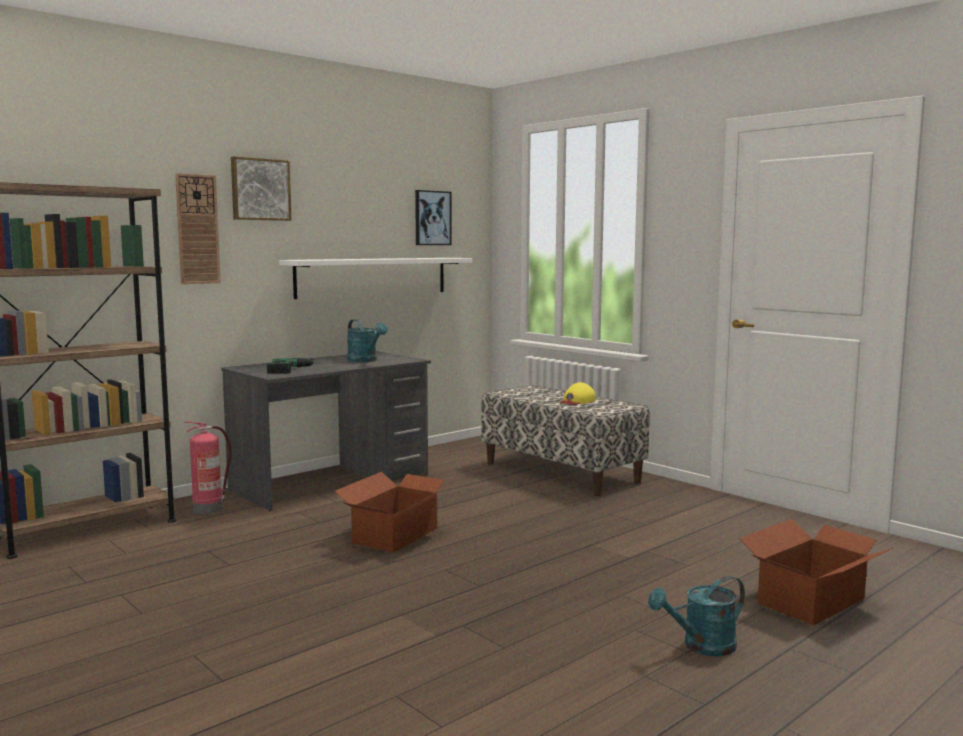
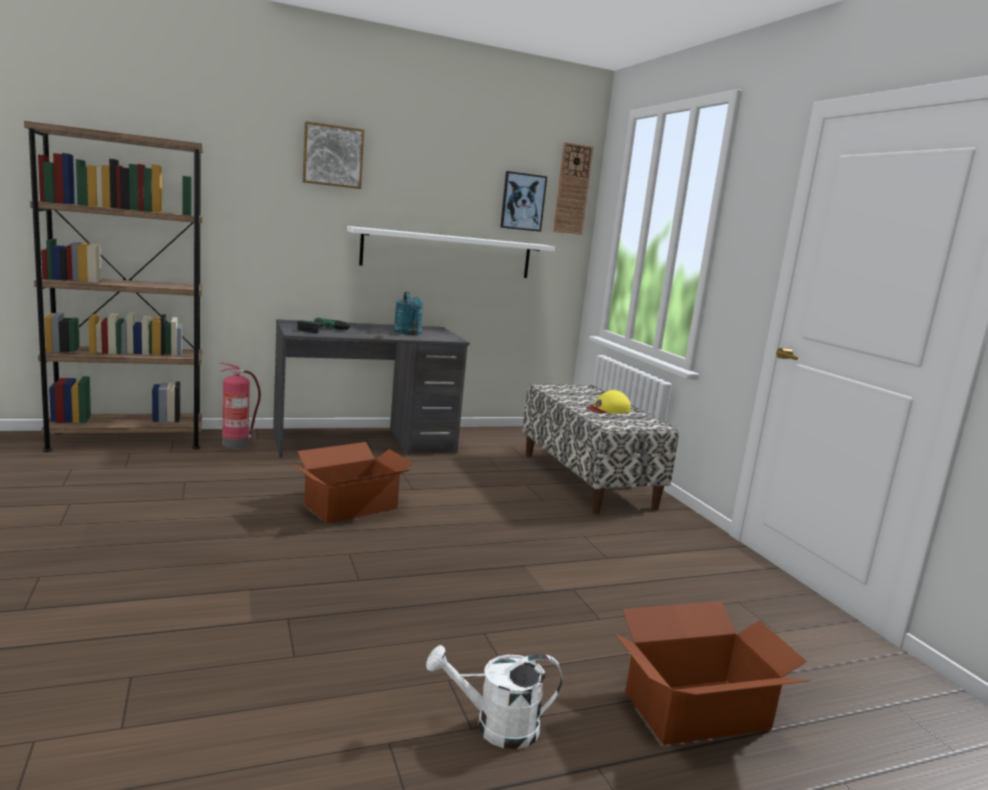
camera: 20 degrees right, 5 degrees up
(197, 229) = (265, 188): wall clock -> wall clock (572, 189)
(701, 646) = (495, 727): turquoise watering can -> white watering can

